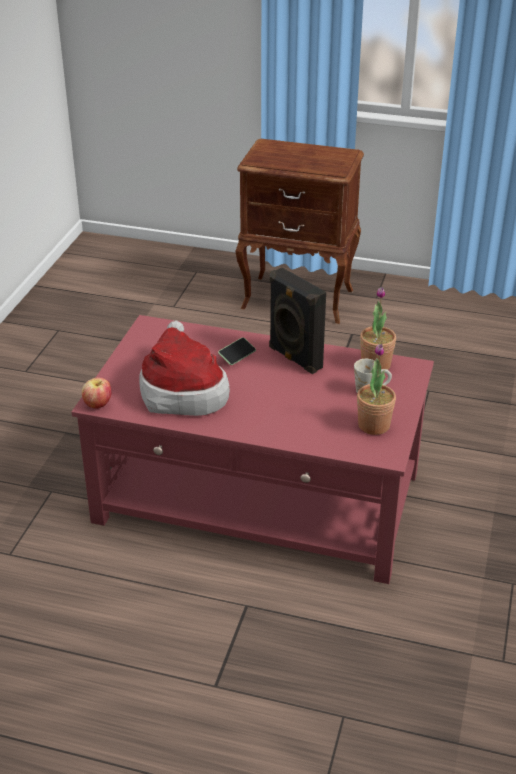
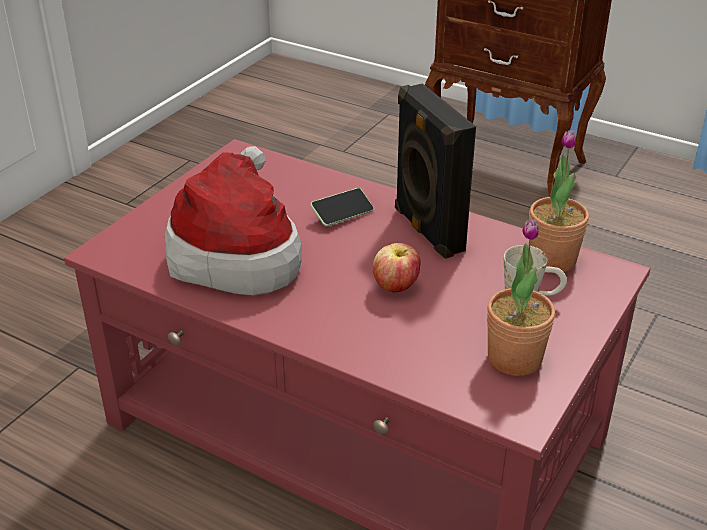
camera: 15 degrees right, 0 degrees up
(98, 405) = (105, 254): apple -> apple (396, 286)

